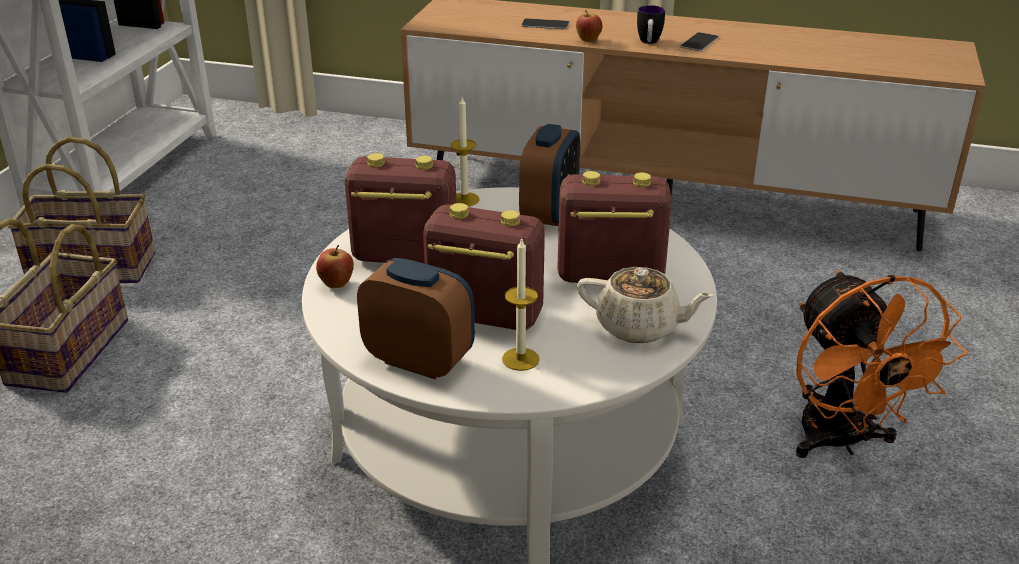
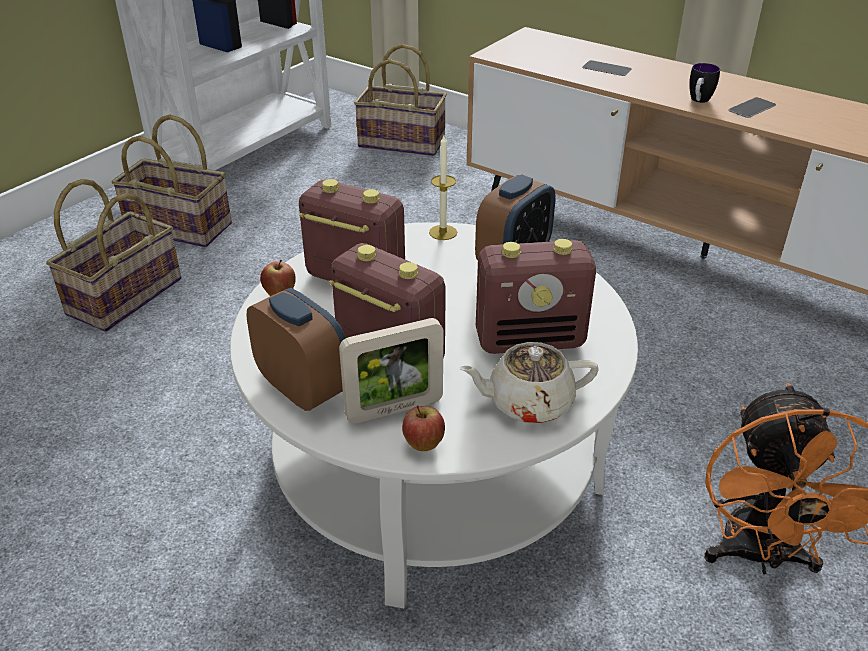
camera: 20 degrees right, 5 degrees up
(307, 139) = (402, 142): none -> basket
(520, 359) = (394, 409): candle -> picture frame
(588, 41) = (638, 91): apple -> apple (423, 445)
(609, 276) = (531, 340): radio -> radio turned 150 degrees clockwise
(639, 327) = (528, 402): beige teapot -> beige teapot turned 135 degrees clockwise

